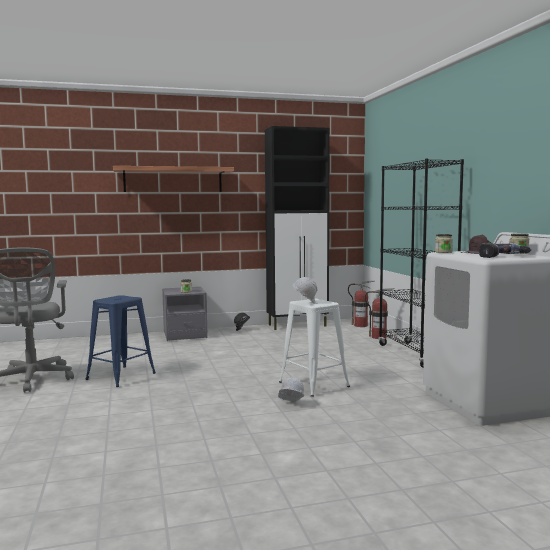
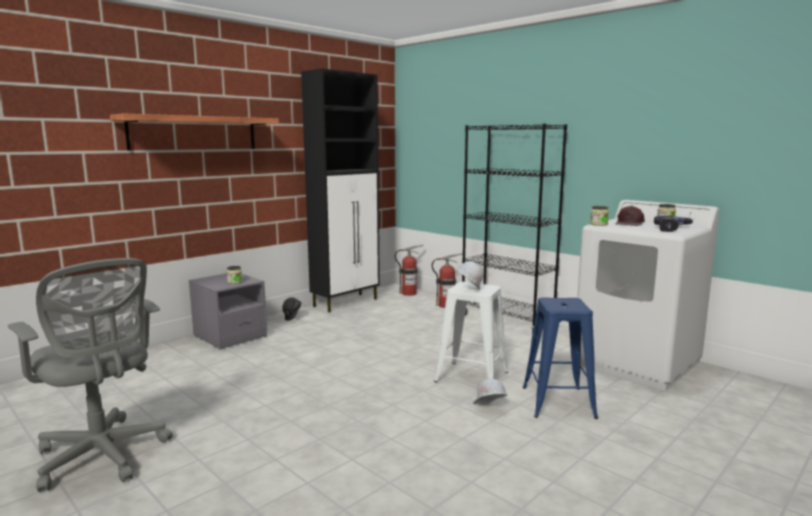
camera: 30 degrees left, 5 degrees up
(121, 376) = (236, 417): blue stool -> blue stool (558, 402)

